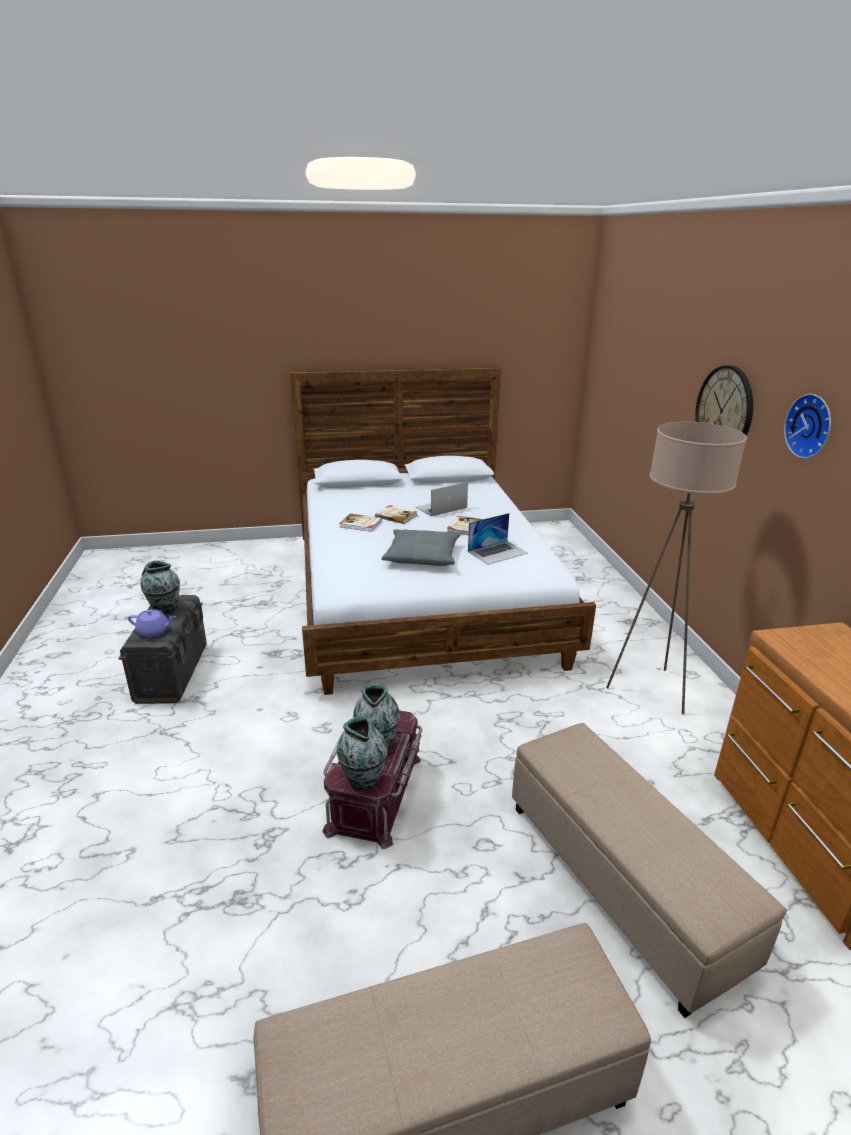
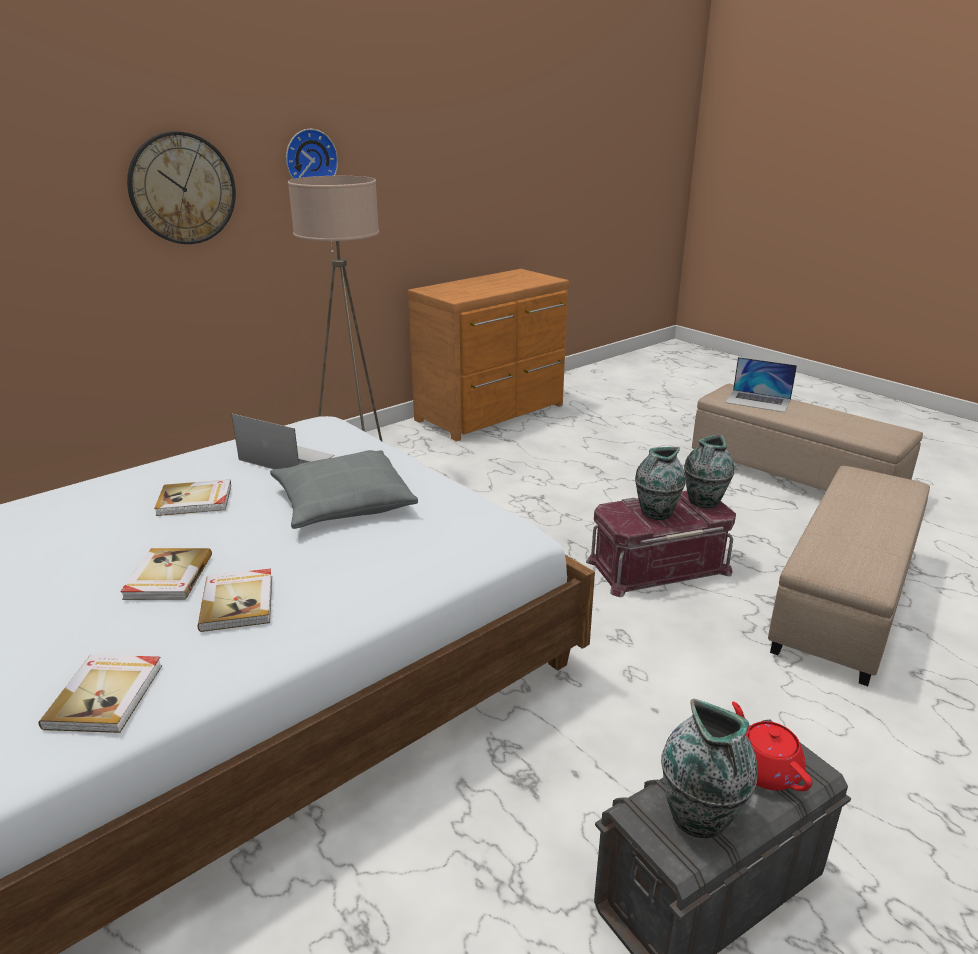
camera: 120 degrees left, 0 degrees up
(154, 631) = (764, 769): purple teapot -> red teapot
(335, 504) = (107, 695): none -> book
(441, 507) = (90, 547): laptop -> laptop (758, 401)
(619, 881) = (600, 458): beige ottoman -> beige ottoman (846, 601)

